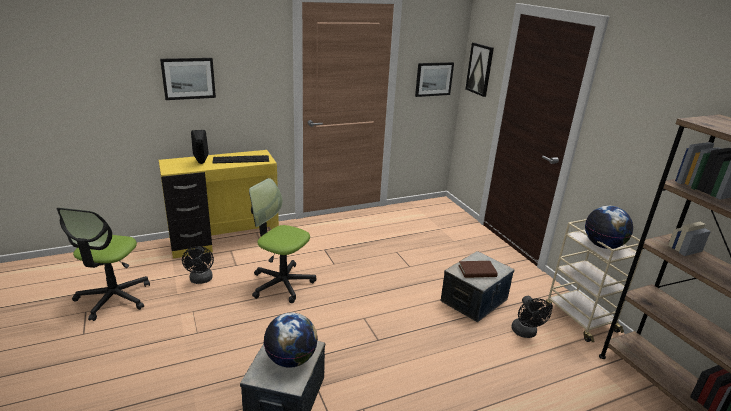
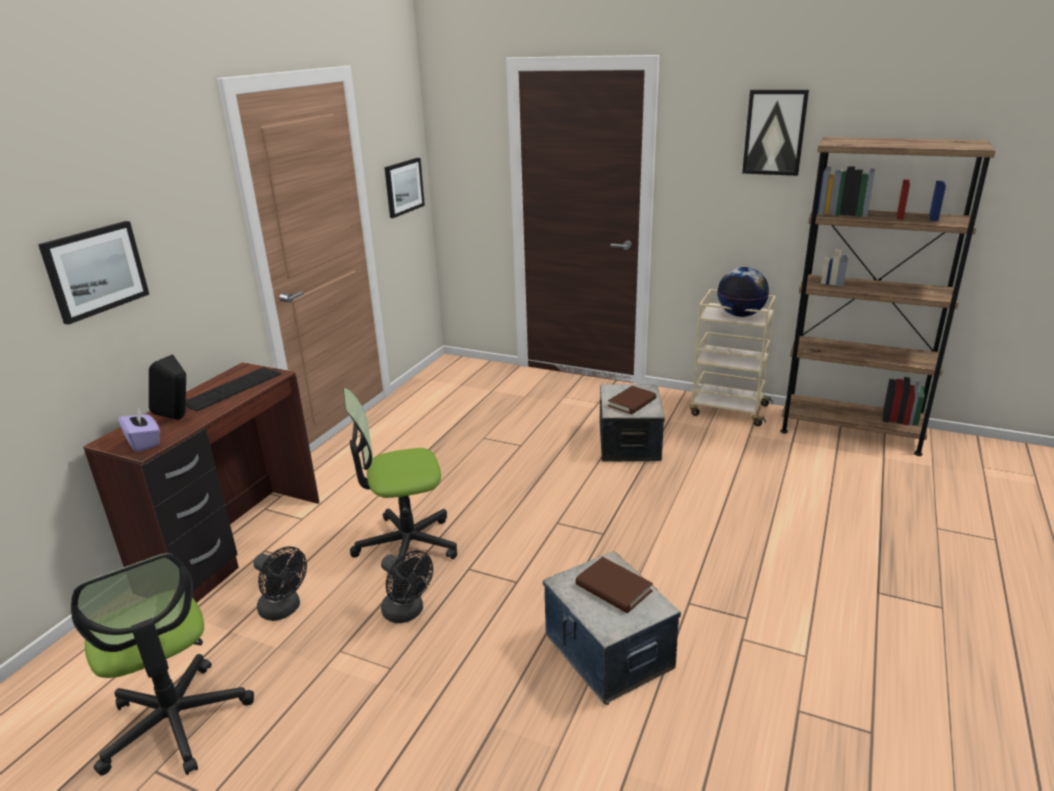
camera: 40 degrees left, 0 degrees up
(175, 167) = (144, 442): none -> purple tissue box
(225, 241) = (235, 544): yellow desk -> brown desk
(291, 359) = (613, 588): globe -> brown book
(480, 69) = (462, 159): picture -> picture (774, 132)
(525, 333) = (709, 447): black fan -> black fan (407, 613)

